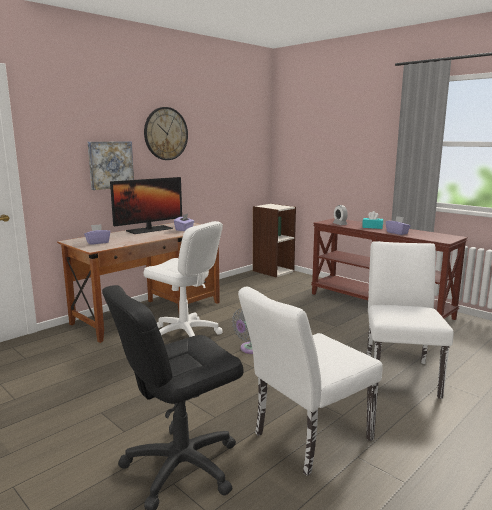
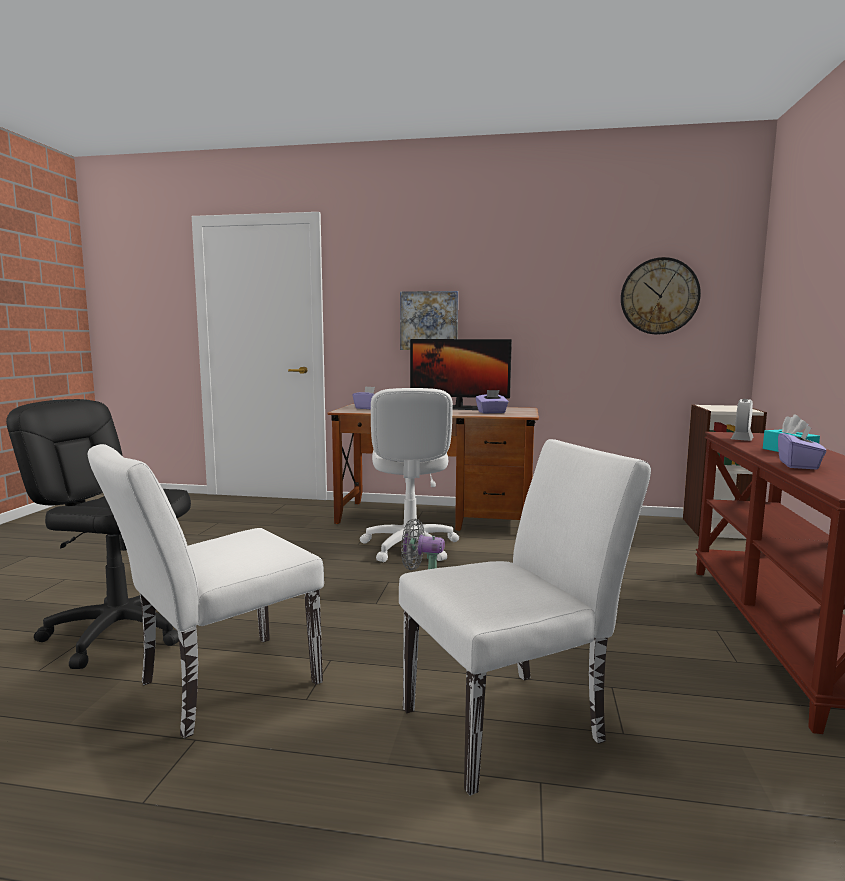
camera: 55 degrees right, 5 degrees down
(165, 133) = (517, 280): wall clock -> wall clock (659, 296)
(306, 439) = (217, 687): white chair -> white chair turned 60 degrees counterclockwise

